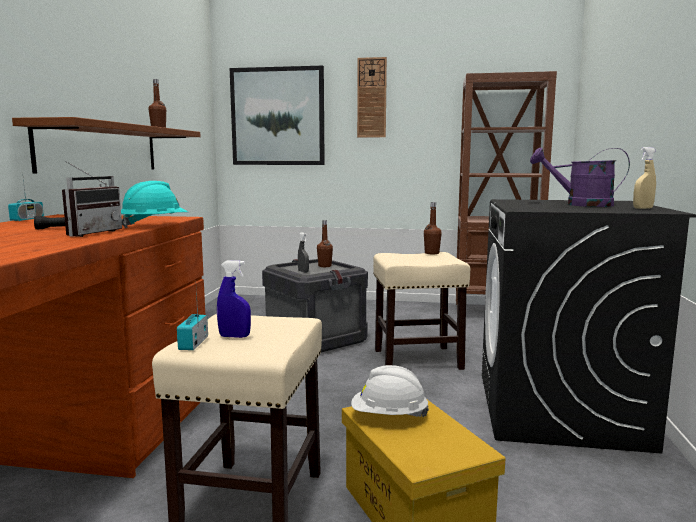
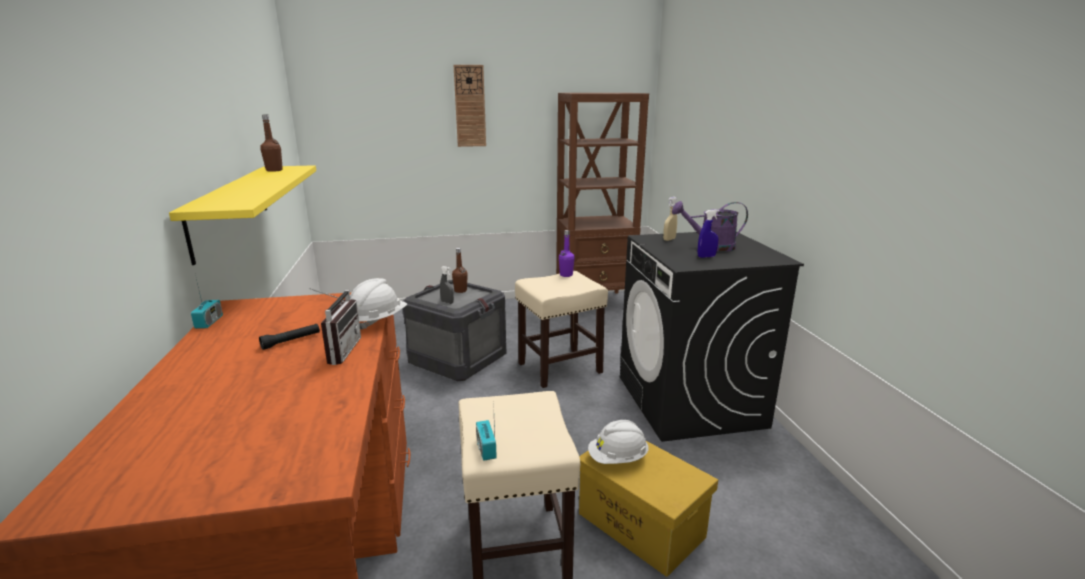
camera: 20 degrees left, 10 degrees up
(101, 148) = (230, 208): brown shelf -> yellow shelf
(155, 225) = (377, 321): turquoise hard hat -> white hard hat
(234, 336) = (507, 429): blue spray bottle -> blue spray bottle (706, 257)
(277, 116) = (370, 125): picture -> none
(432, 253) = (566, 275): brown bottle -> purple bottle
(643, 208) = (759, 252): beige spray bottle -> beige spray bottle (669, 239)

